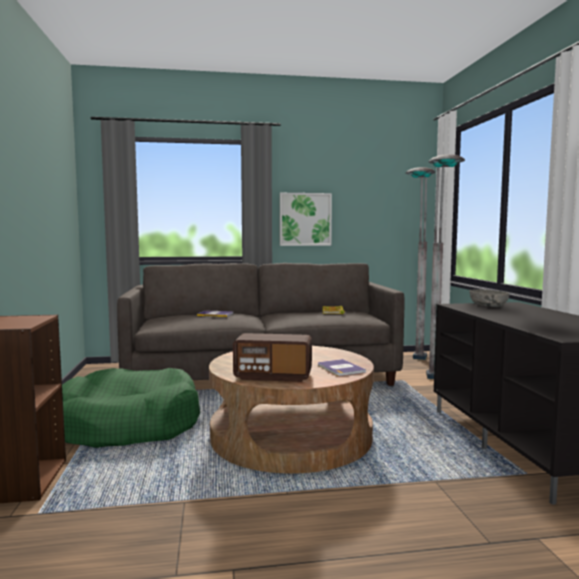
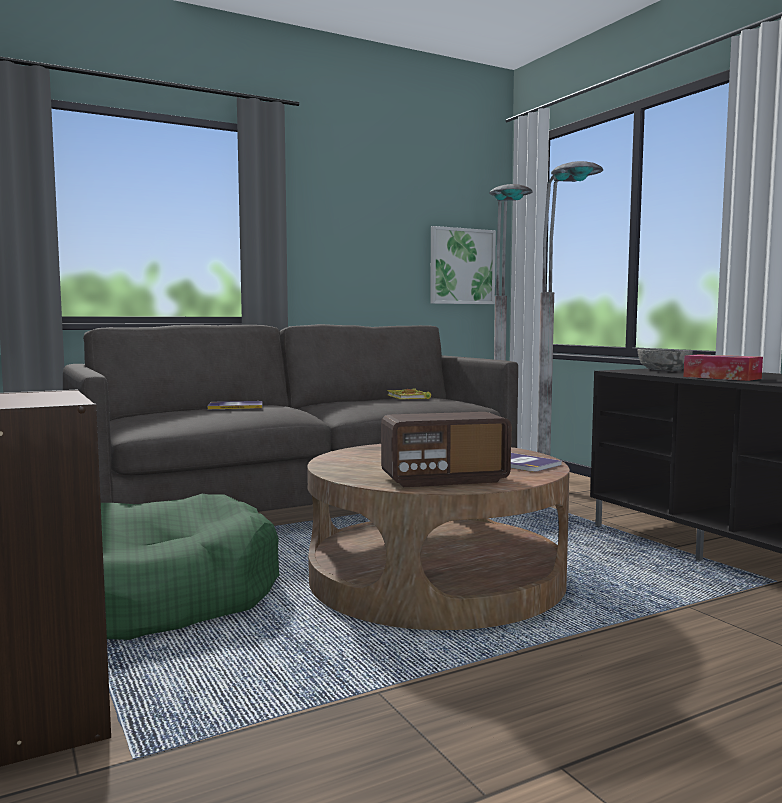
camera: 20 degrees left, 0 degrees up
(305, 219) = (333, 259): picture -> picture (462, 266)
(506, 317) = (721, 377): none -> tissue box

